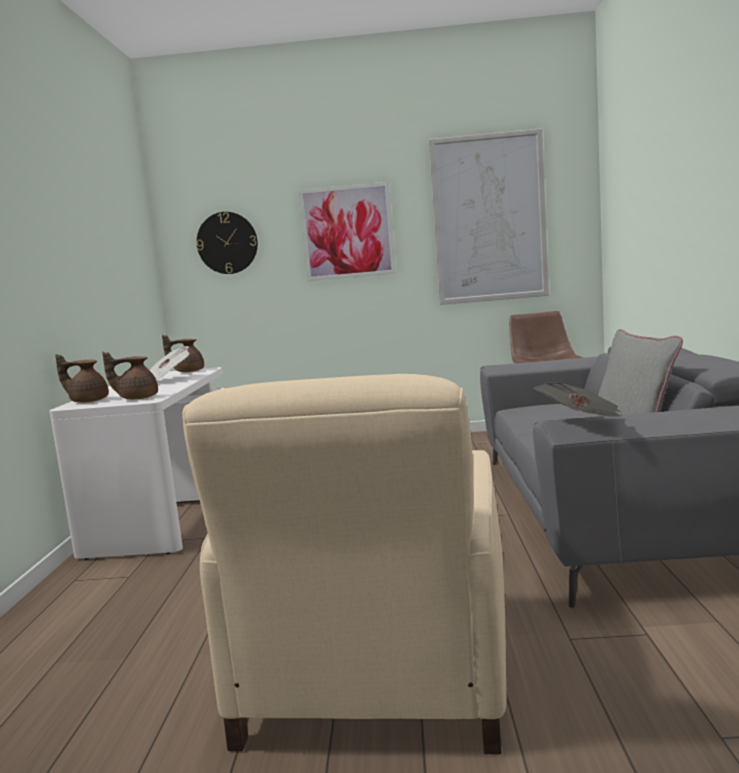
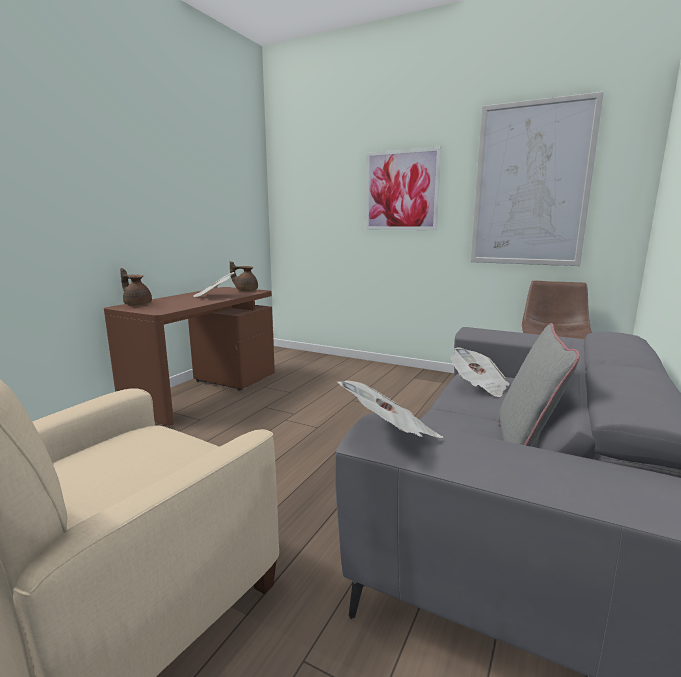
camera: 25 degrees right, 5 degrees up
(137, 398) = (160, 308): brown teapot -> none
(166, 514) = (204, 391): white desk -> brown desk
(227, 243) = (312, 194): wall clock -> none
(538, 412) = (479, 386): none -> newspaper

